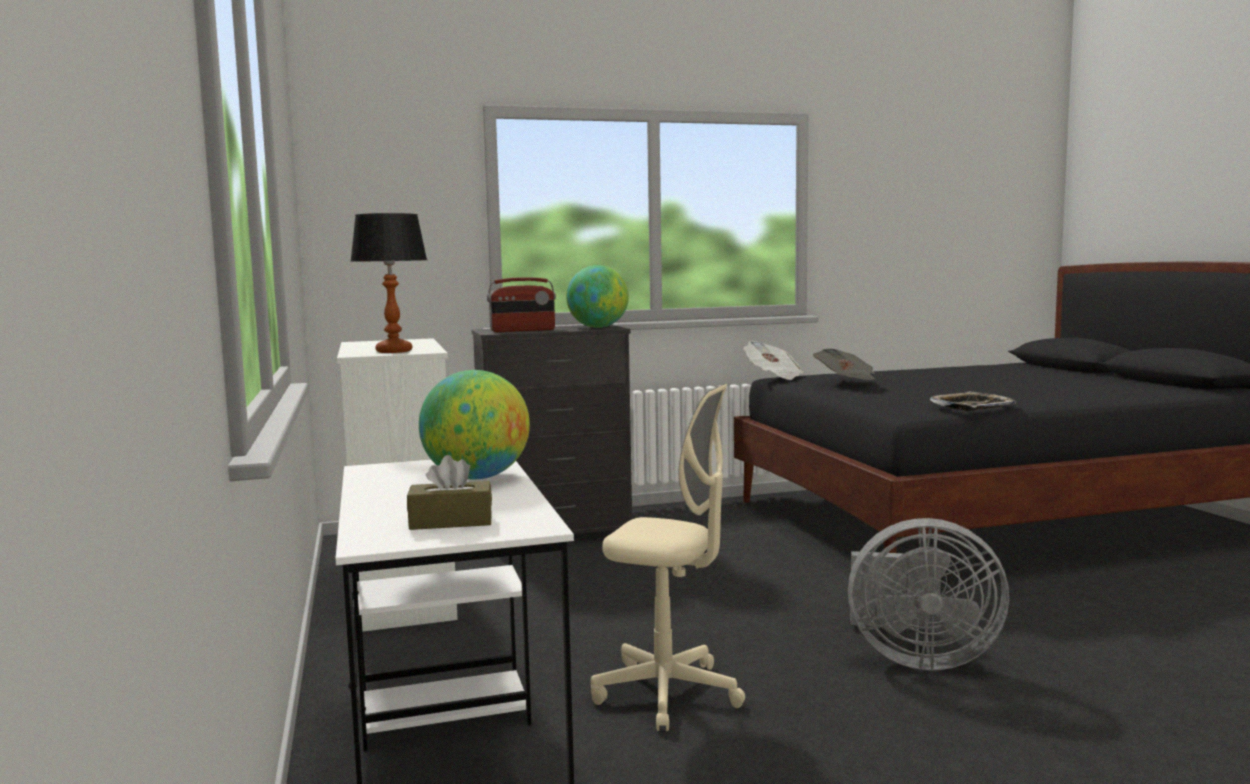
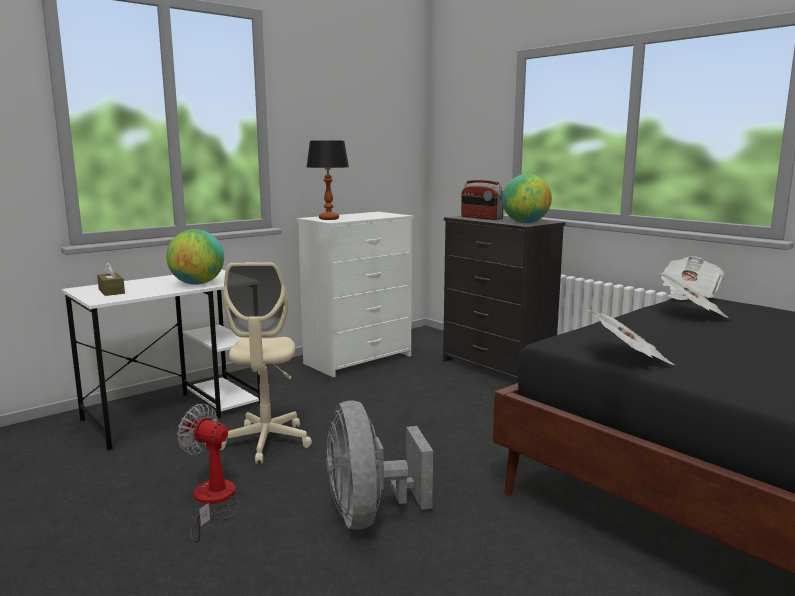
camera: 65 degrees right, 5 degrees up
(844, 749) = (213, 501): none -> fan
(971, 407) = (629, 358): tray -> newspaper

